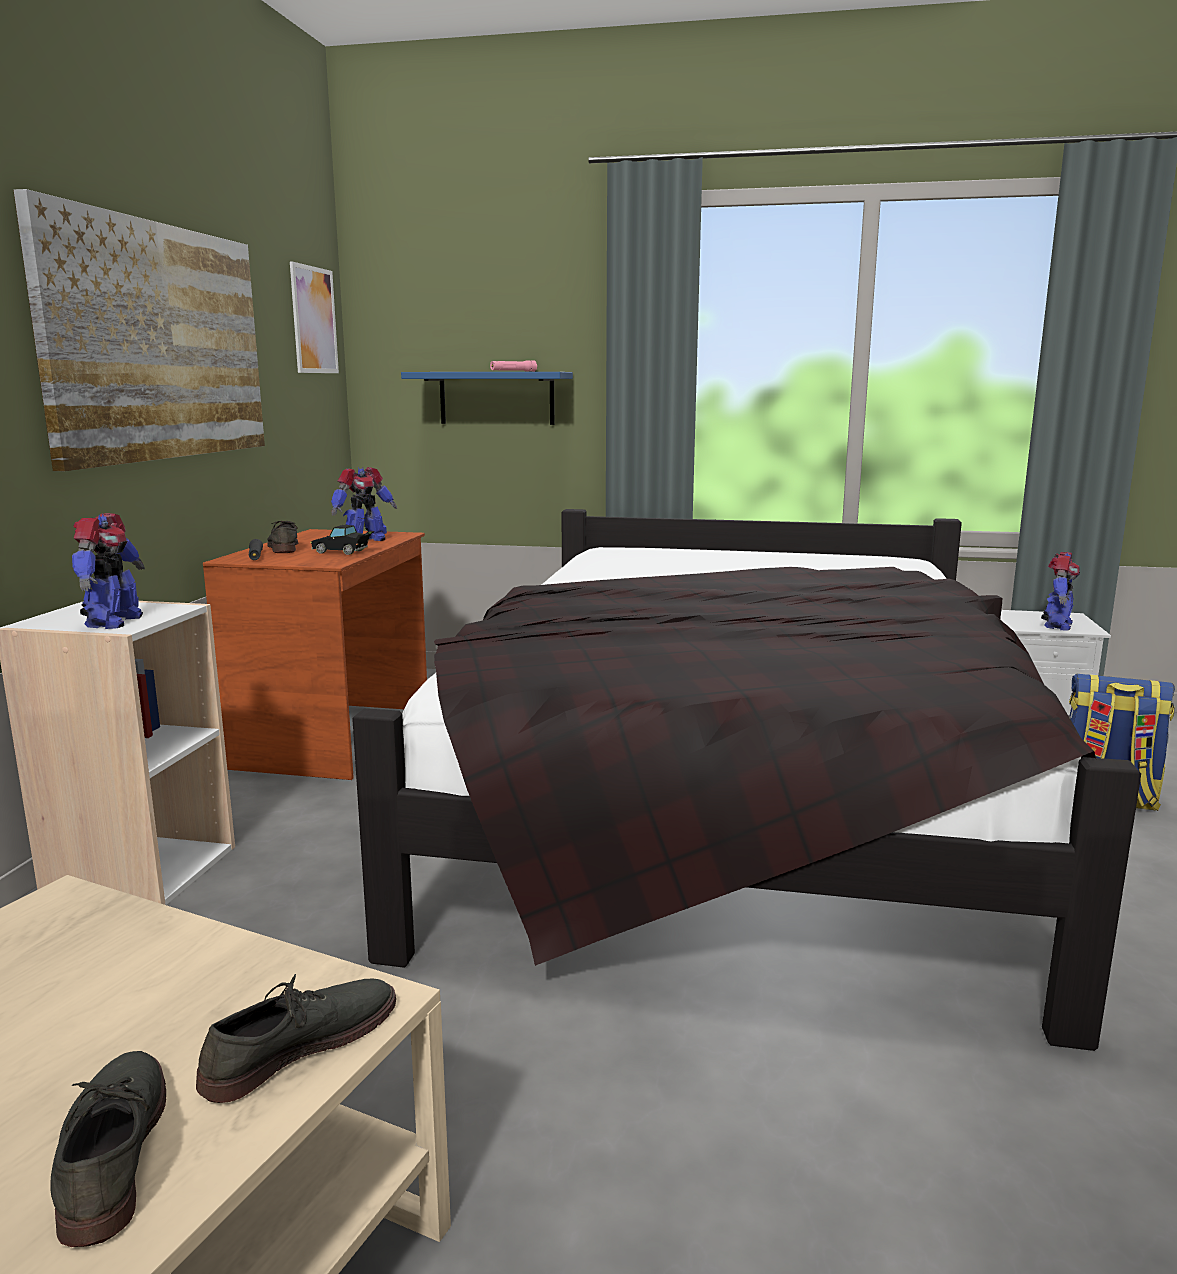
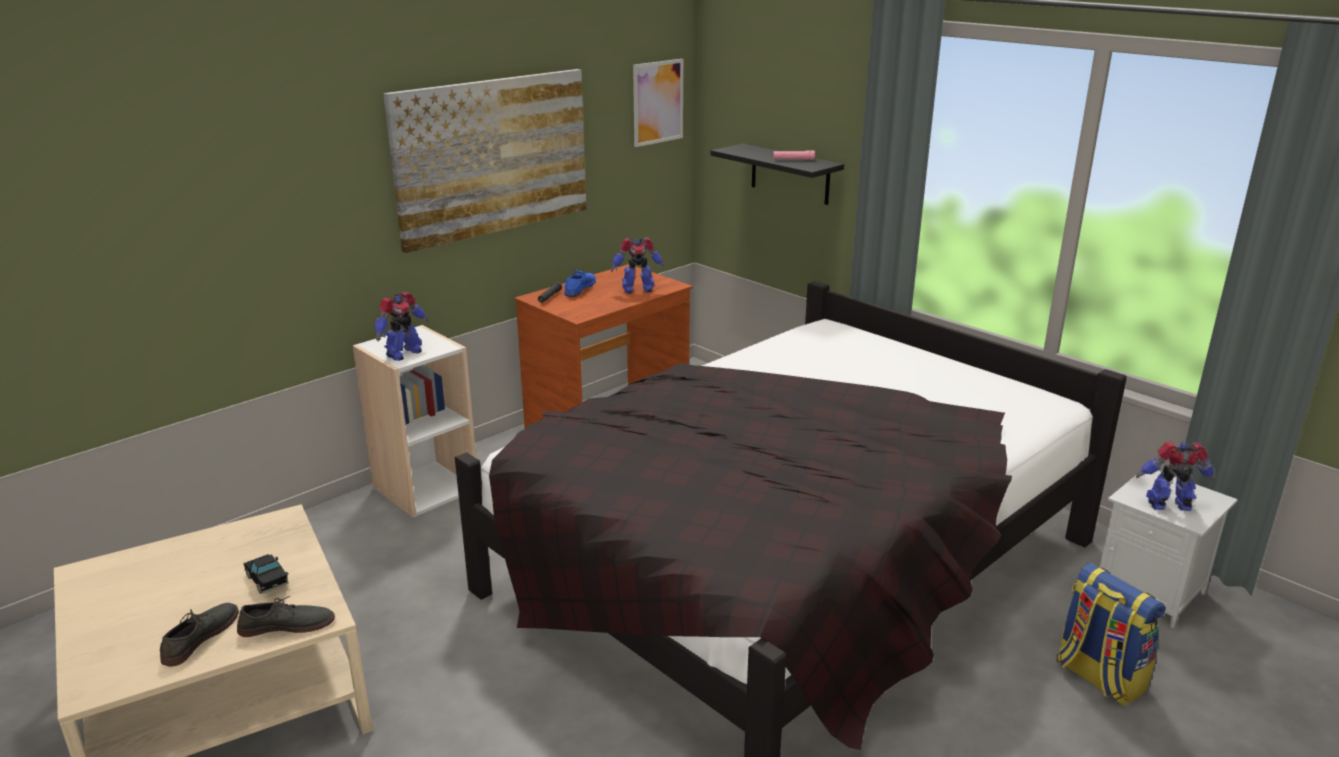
camera: 35 degrees right, 10 degrees up
(283, 547) = (579, 288): grey shoe -> blue shoe
(343, 552) = (604, 303): black toy car -> black toy car (268, 582)
(497, 398) = (790, 174): blue shelf -> black shelf
(1056, 625) = (1170, 506): toy robot -> toy robot turned 150 degrees counterclockwise

